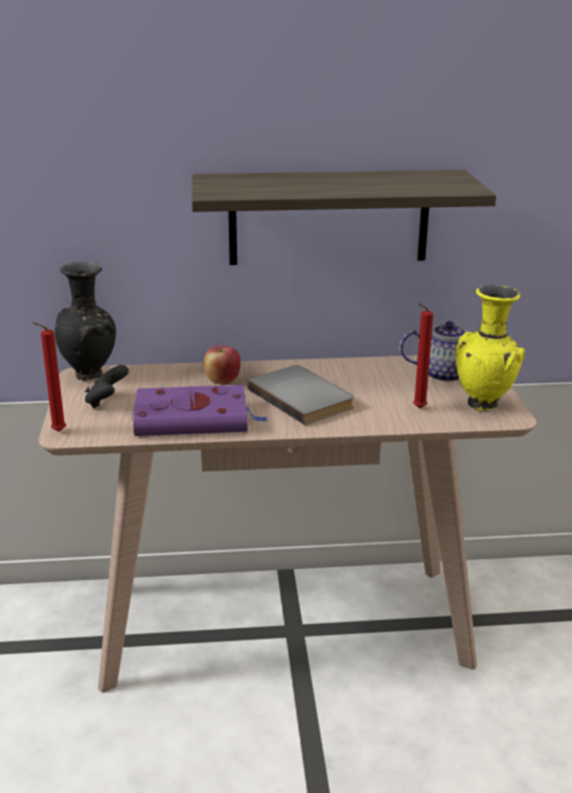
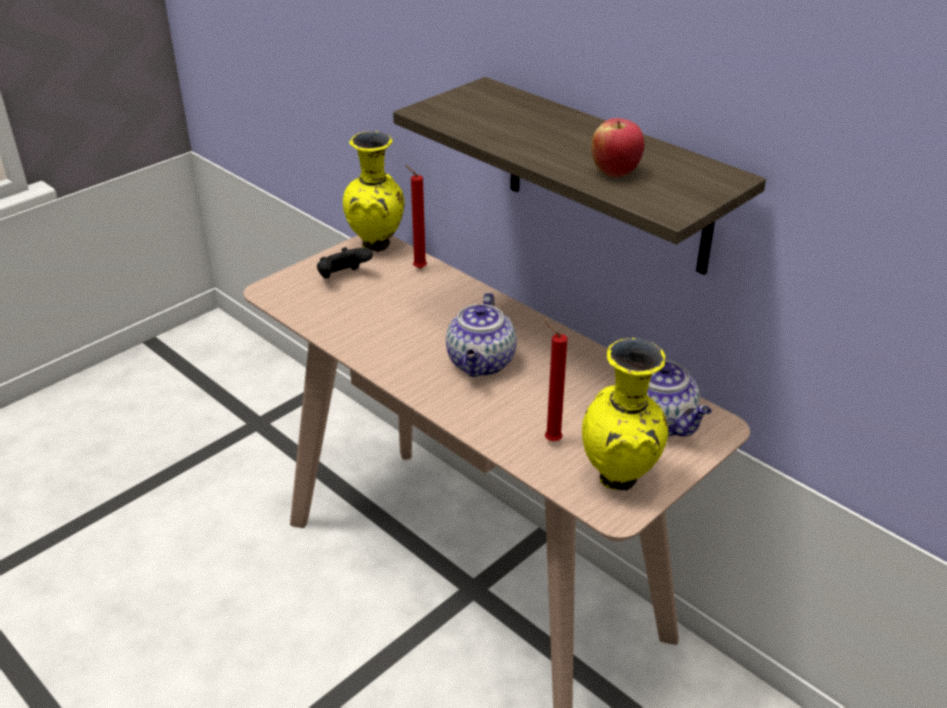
camera: 50 degrees right, 10 degrees up
(56, 432) = (268, 285): red candle -> red candle (418, 268)
(91, 375) = (377, 246): black vase -> yellow vase
(195, 418) = (367, 331): purple book -> none
(222, 381) = (453, 308): apple -> apple (615, 172)
(303, 397) = (481, 364): grey book -> teapot

